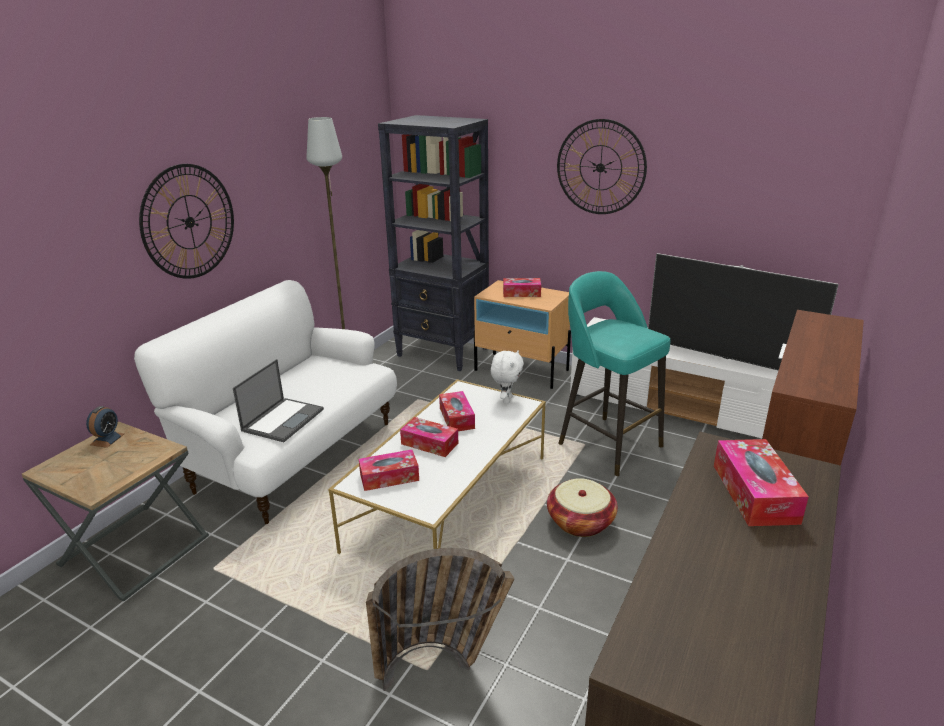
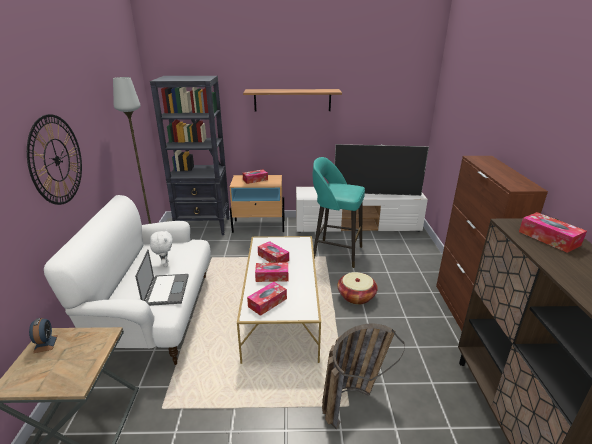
camera: 30 degrees left, 0 degrees up
(506, 399) = (290, 240): white plush toy -> white plush toy (165, 264)
(600, 167) = (292, 100): wall clock -> shelf

